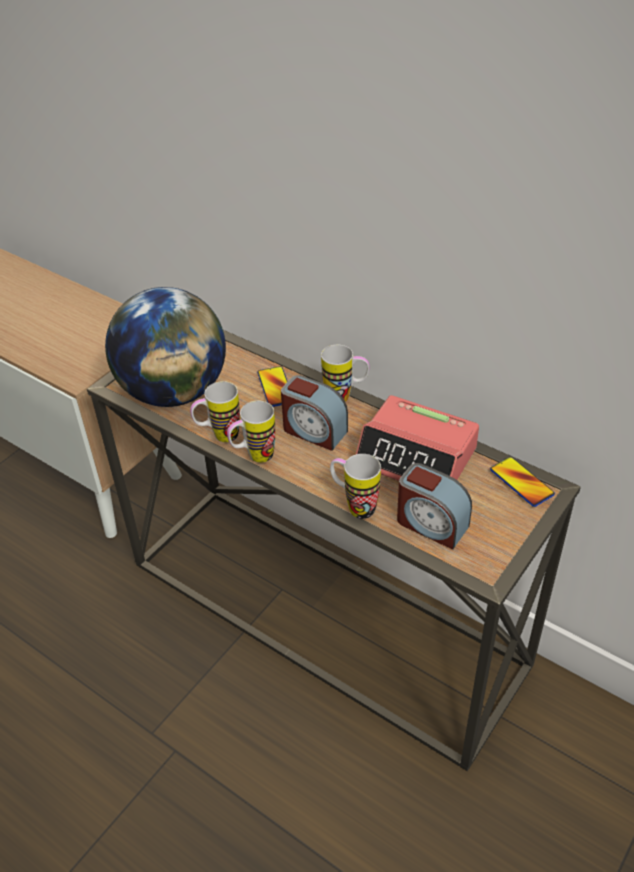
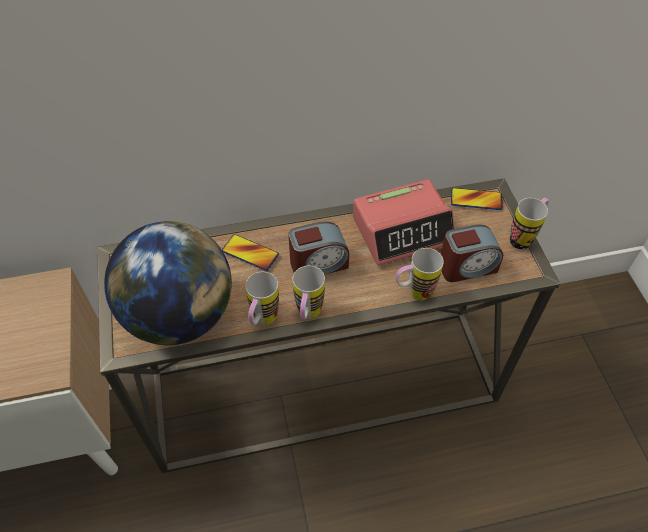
camera: 50 degrees left, 10 degrees up
(345, 397) = (306, 223): mug -> mug (524, 237)

